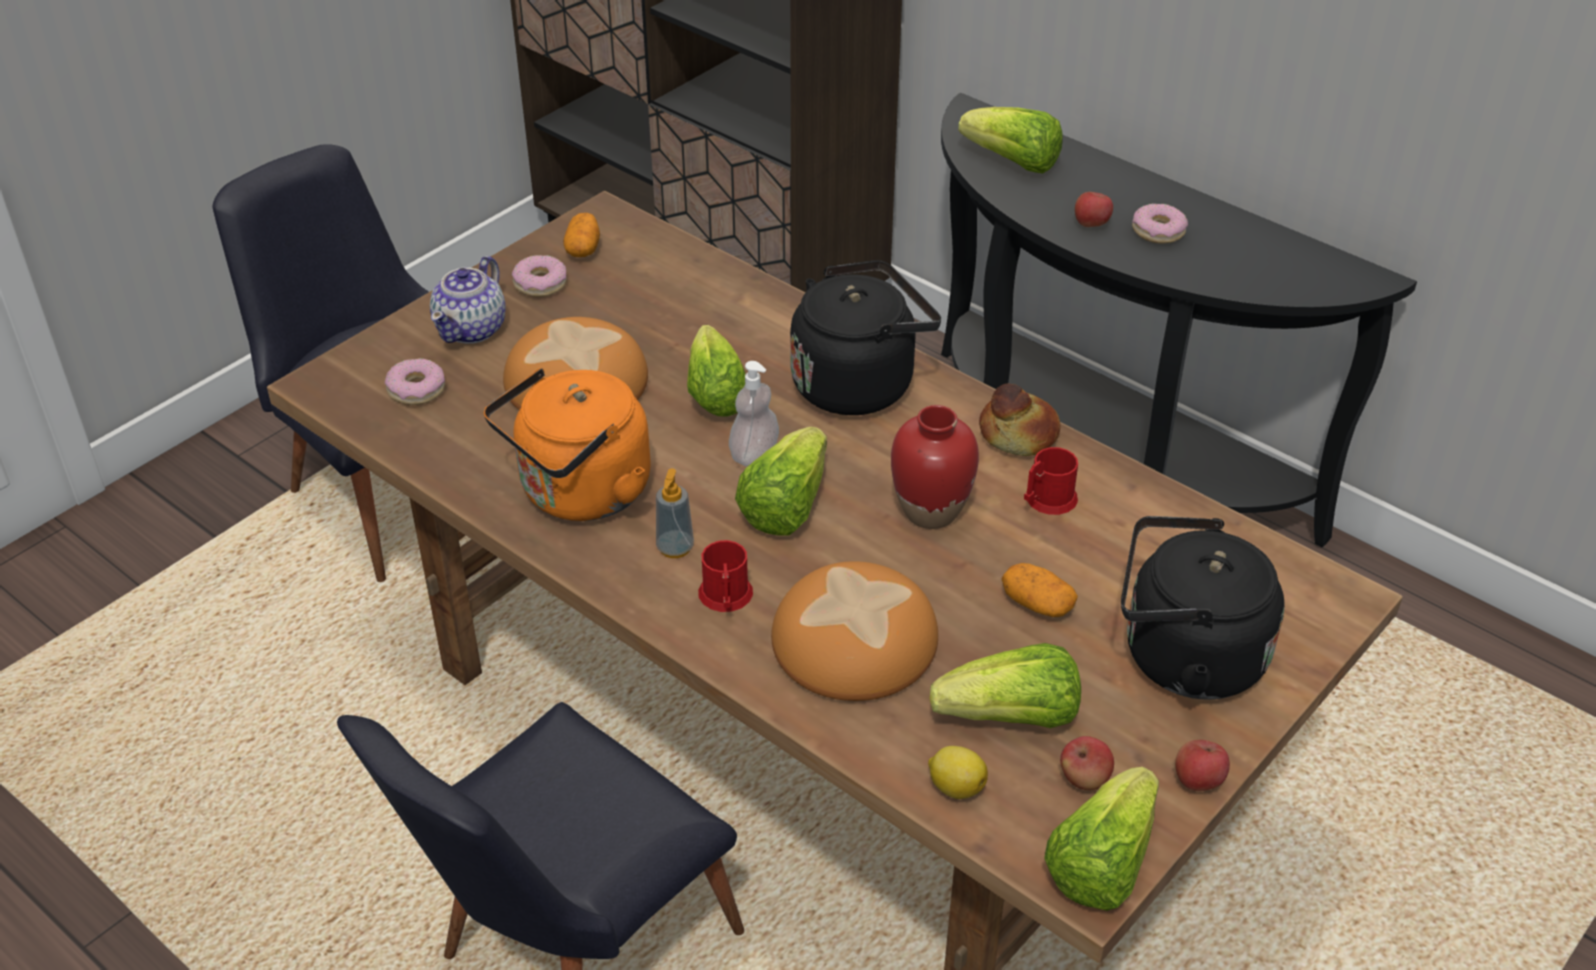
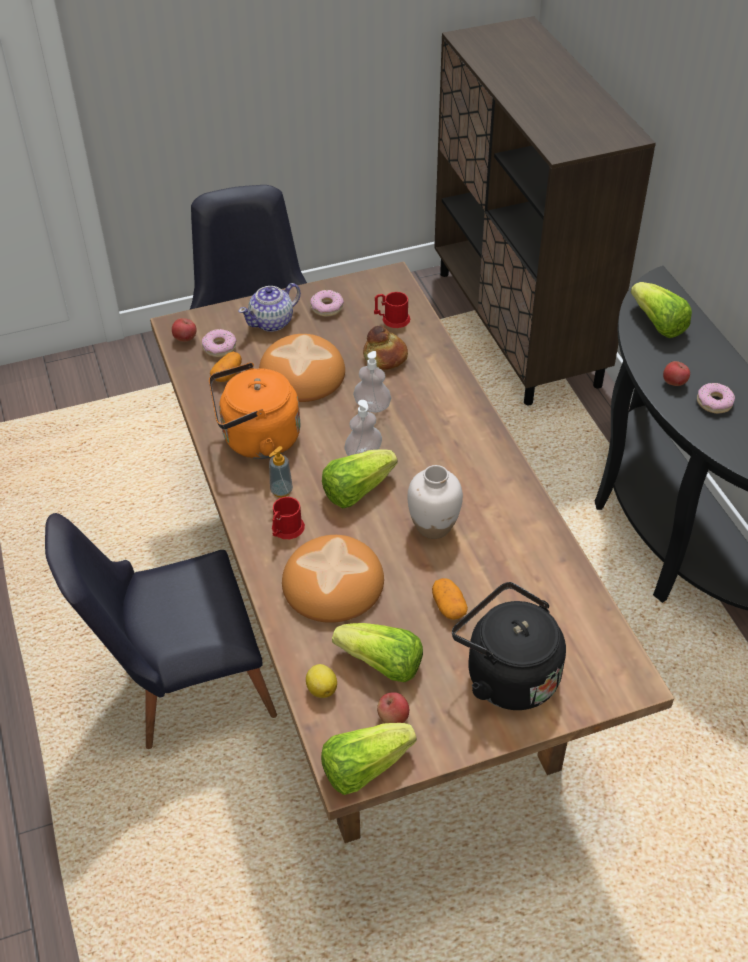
camera: 30 degrees right, 5 degrees up
(583, 248) = (365, 294): potato -> potato (227, 375)
(715, 389) = (372, 406): lettuce -> soap dispenser
(858, 383) = (454, 433): black kettle -> none
(930, 511) = (433, 526): red vase -> white vase
(1018, 436) = (520, 501): bread -> bread (384, 358)
(1046, 501) = (504, 547): red mug -> red mug (392, 319)
(1198, 781) = (455, 748): apple -> apple (185, 338)

